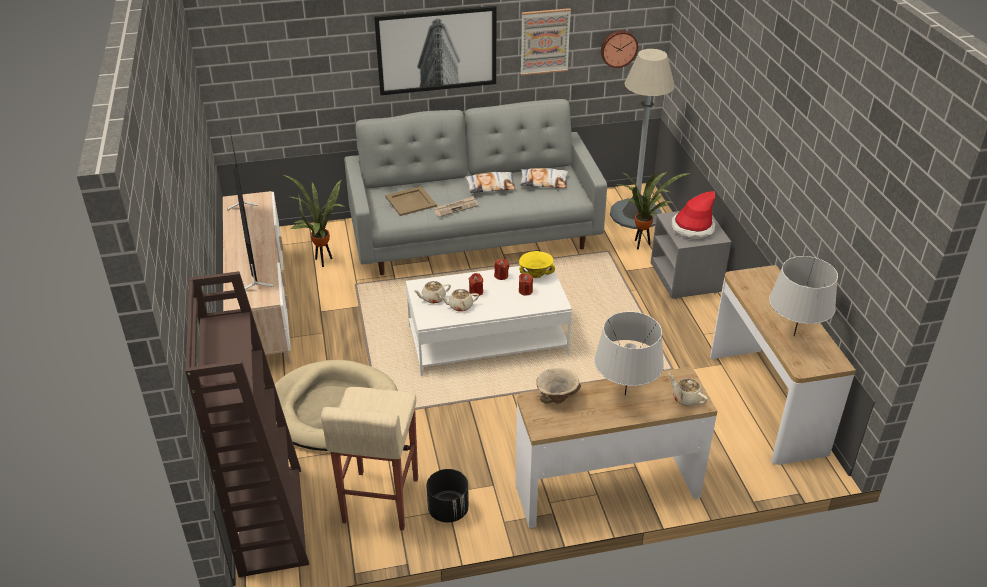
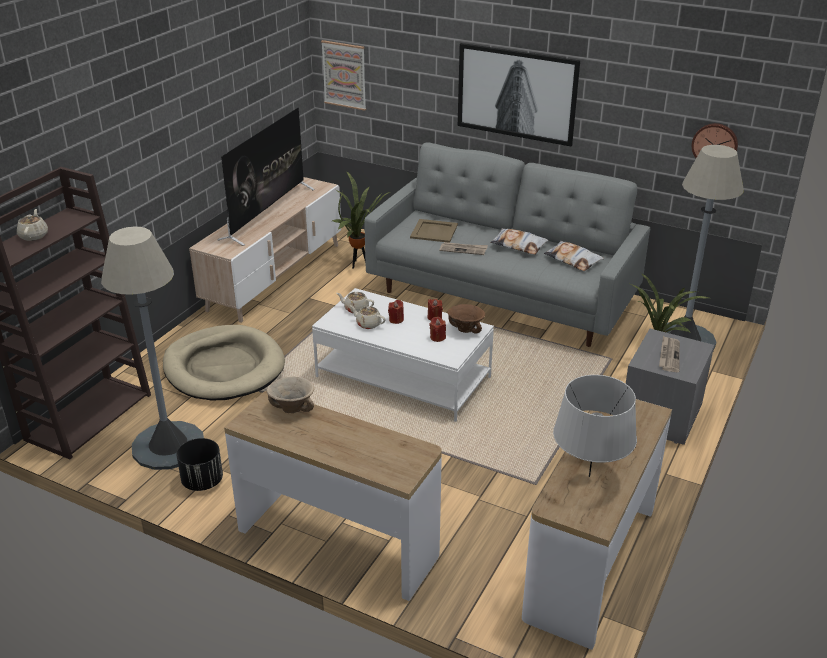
camera: 40 degrees right, 5 degrees down
(379, 501) = (168, 446): beige stool -> grey floor lamp
(535, 274) = (466, 329): yellow bowl -> brown bowl
(544, 41) = (629, 113): picture -> picture (344, 75)
(625, 395) = (348, 437): grey table lamp -> none
(686, 398) = (396, 468): beige teapot -> beige teapot (34, 236)
(692, 228) = (669, 355): hat -> newspaper

